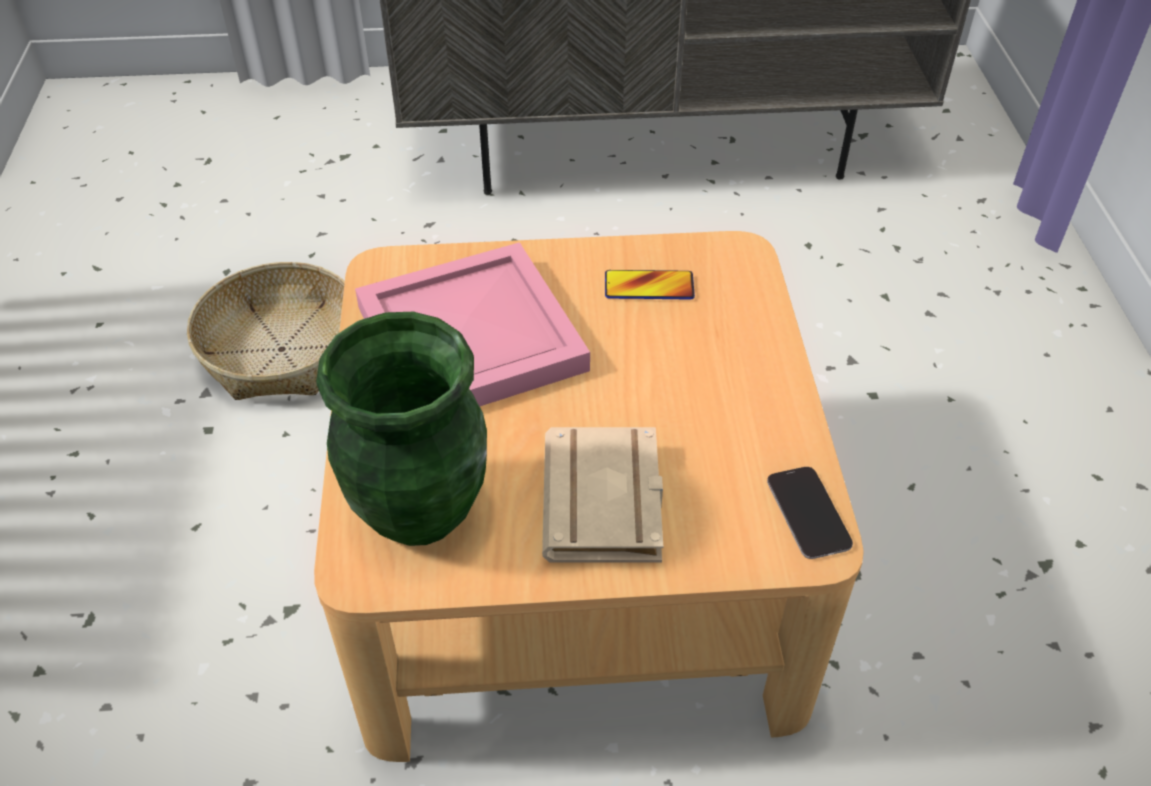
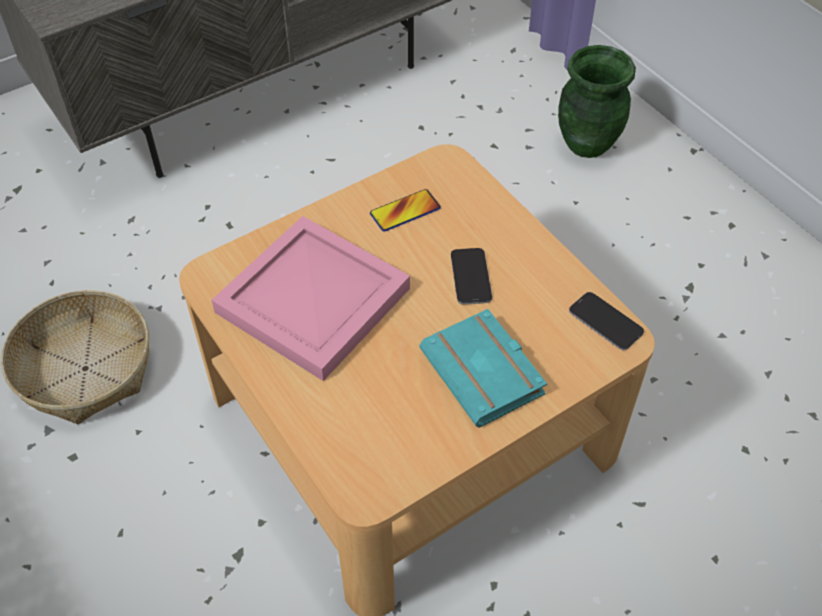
camera: 30 degrees left, 5 degrees up
(420, 509) = (371, 434): green vase -> green vase (586, 143)
(607, 505) = (486, 373): beige book -> turquoise book
(672, 388) = (470, 277): none -> phone

